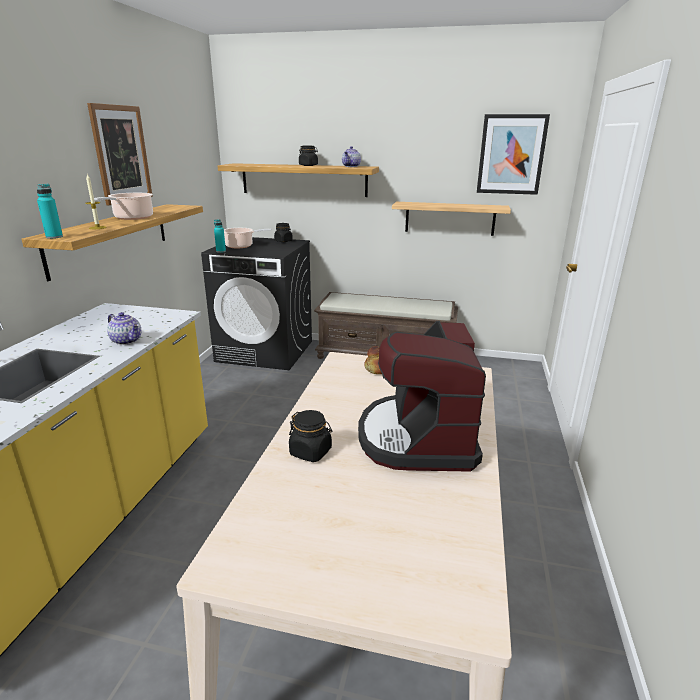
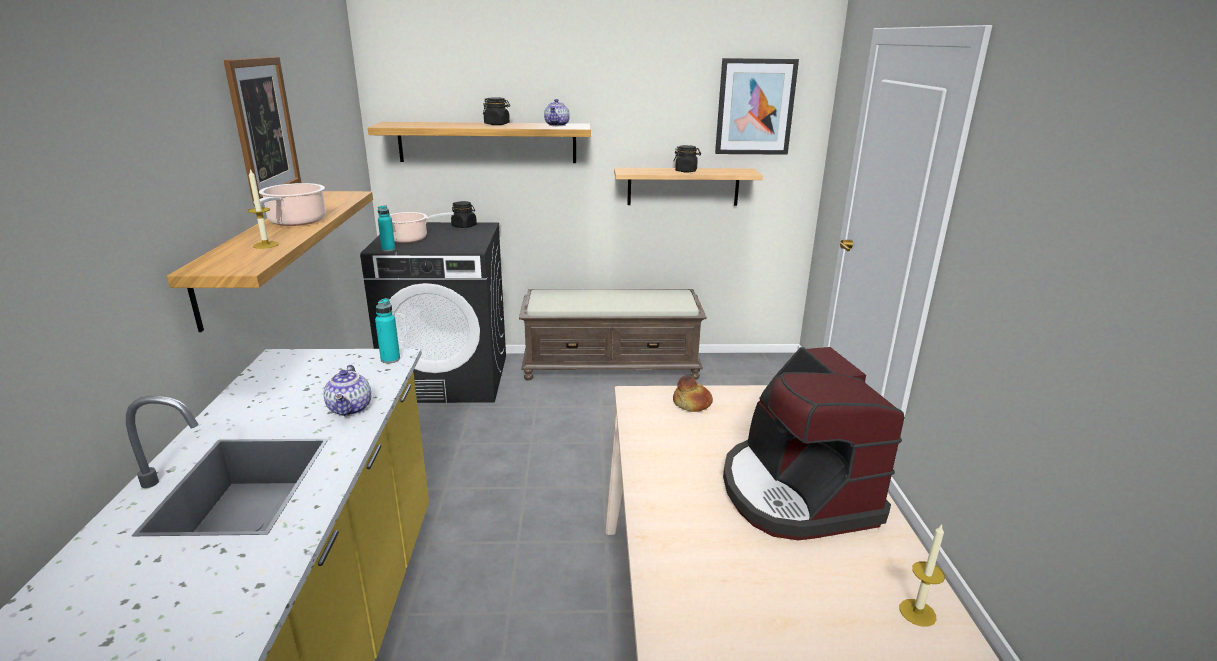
camera: 15 degrees left, 0 degrees up
(54, 237) = (219, 269): turquoise bottle -> turquoise bottle (390, 359)
(127, 341) = (351, 409): teapot -> teapot turned 60 degrees clockwise
(311, 452) = (686, 534): black jar -> black jar (686, 171)
(458, 536) = (917, 612): none -> candle

